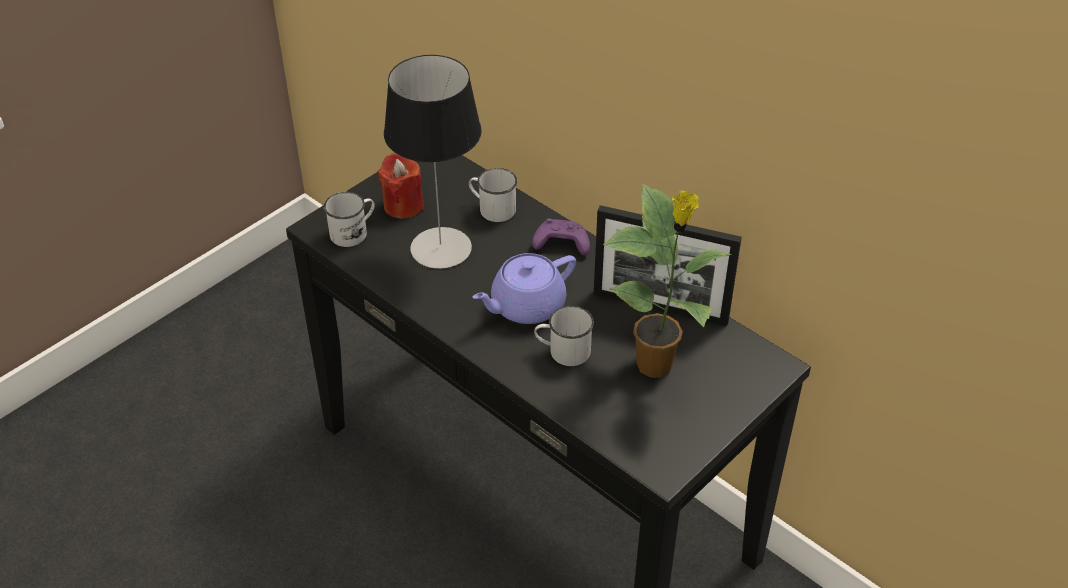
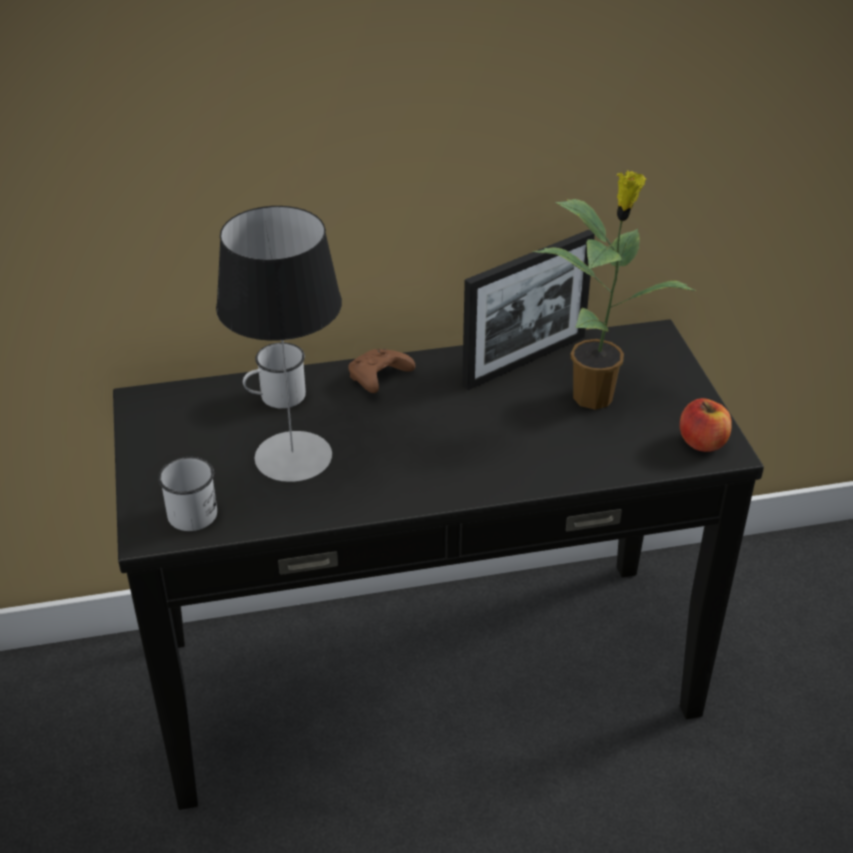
camera: 55 degrees left, 5 degrees down
(403, 205) = (195, 454): red candle -> none
(526, 306) = (440, 438): purple teapot -> none
(560, 244) = (378, 379): purple game controller -> brown game controller
(563, 351) = (524, 442): white mug -> none
(660, 452) = (702, 442): none -> apple

